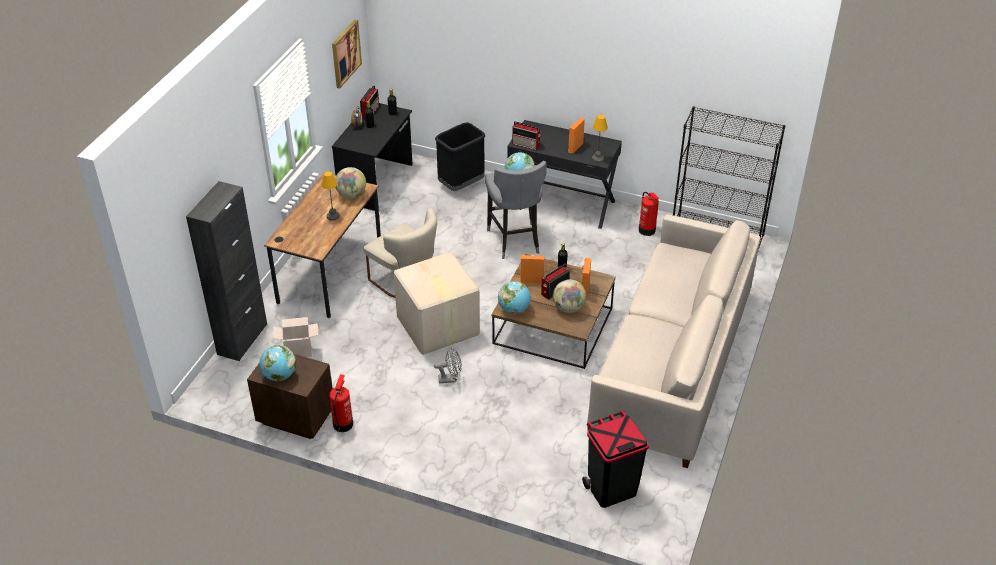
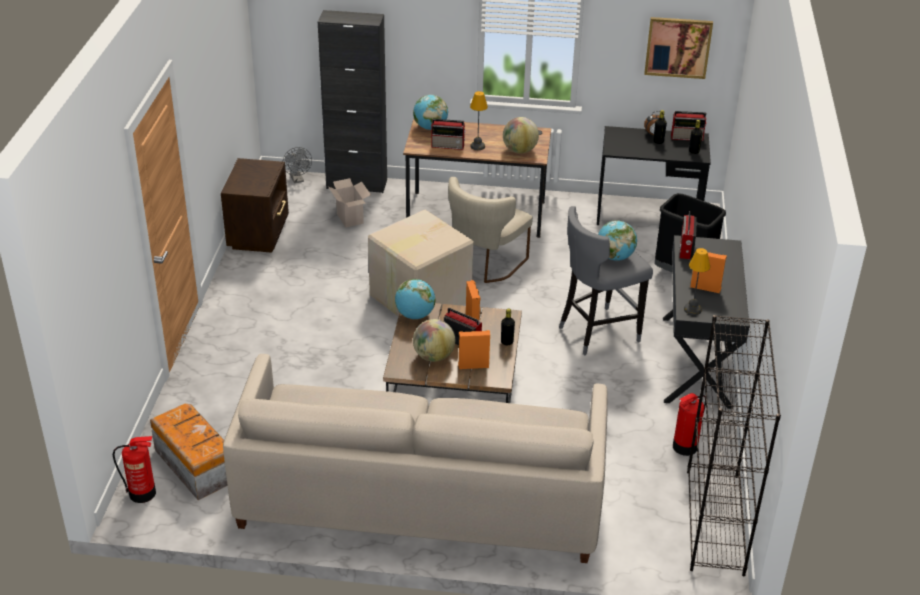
camera: 75 degrees right, 5 degrees down
(279, 375) = (245, 173): globe -> globe (430, 127)
(323, 232) = (448, 146): none -> radio
(343, 424) = (256, 264): fire extinguisher -> fire extinguisher (143, 493)
(450, 379) = (339, 320): grey fan -> grey fan (298, 180)
(611, 489) = (195, 465): black trash can -> storage box

